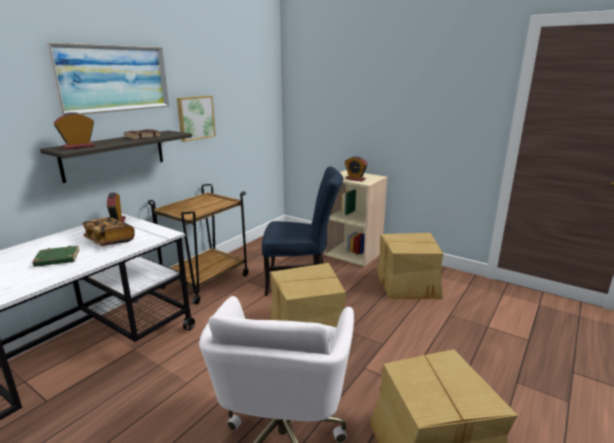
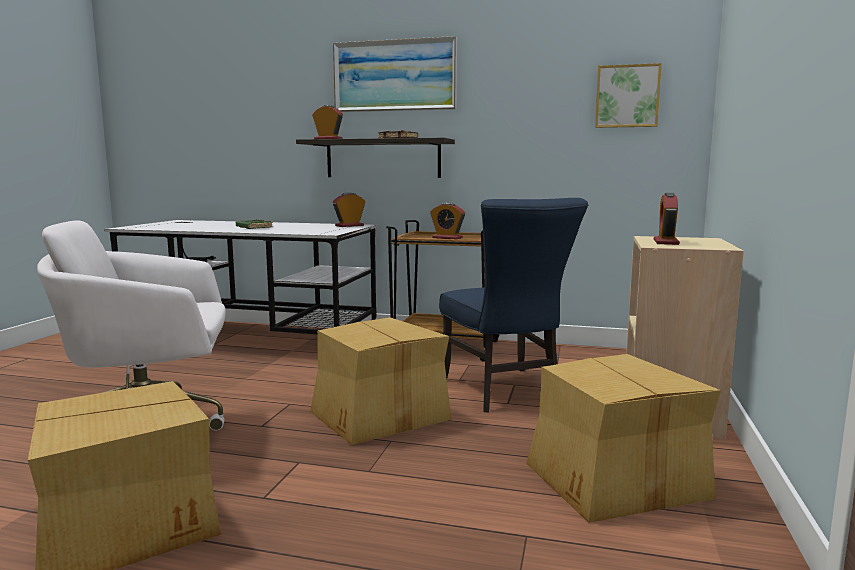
camera: 70 degrees right, 10 degrees down
(110, 240) = (302, 228): book -> none
(195, 118) = (500, 127): picture -> picture (627, 96)
(201, 206) = (447, 238): none -> alarm clock

